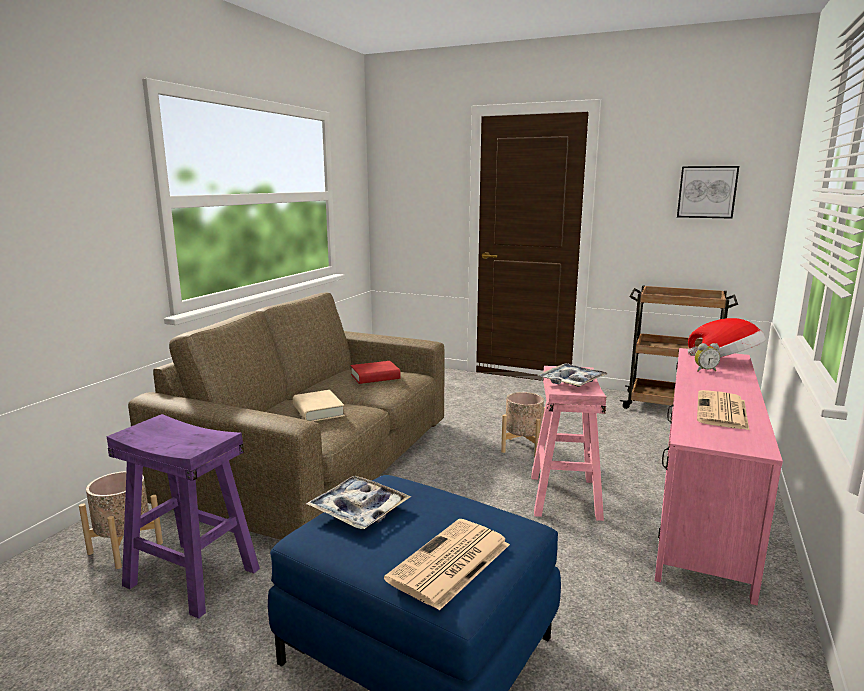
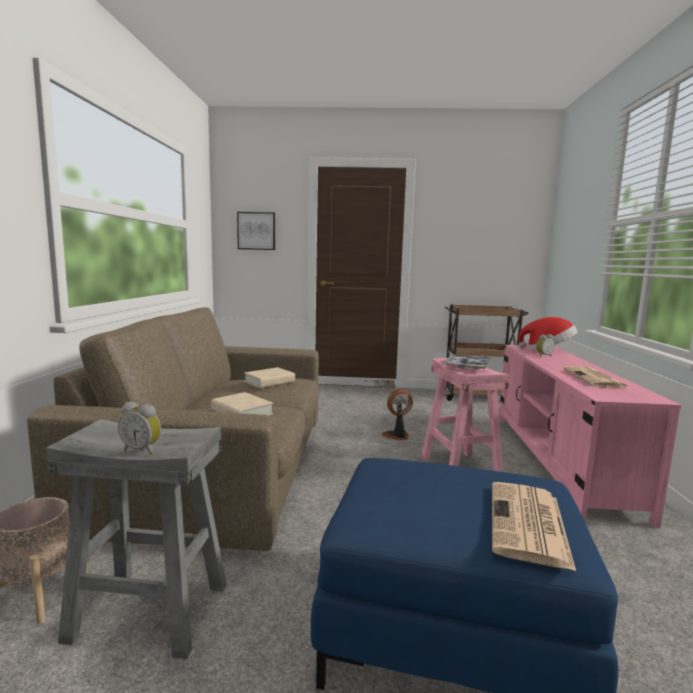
camera: 20 degrees left, 5 degrees down
(168, 447) = (142, 450): none -> alarm clock
(193, 576) = (151, 610): purple stool -> grey stool
(359, 510) = (387, 490): tray -> none
(375, 377) = (269, 382): red book -> beige book
(523, 447) = (397, 436): beige planter -> fan
(707, 192) = (494, 232): picture -> picture (256, 231)

